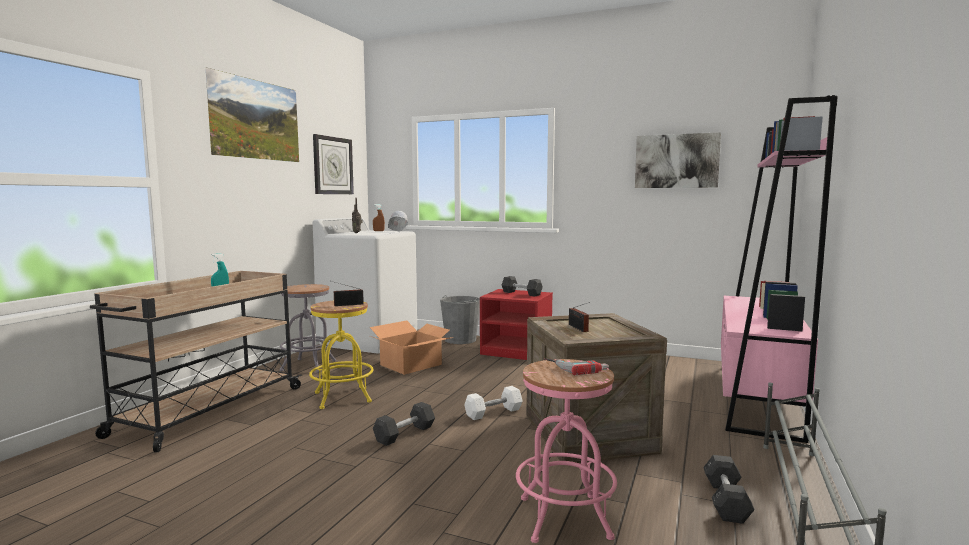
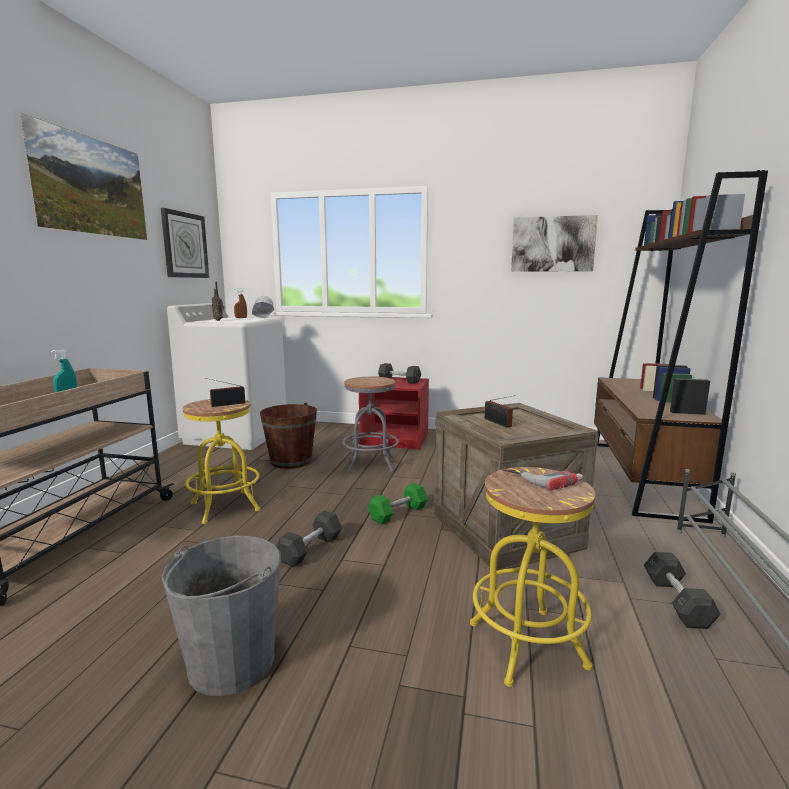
camera: 10 degrees left, 5 degrees up
(308, 366) = (175, 469): grey stool -> grey stool (370, 464)
(411, 365) = (291, 461): cardboard box -> brown bucket
(460, 340) = (333, 429): grey bucket -> grey bucket (231, 662)
(493, 412) = (398, 513): white dumbbell -> green dumbbell
(564, 517) = (527, 645): pink stool -> yellow stool
(757, 398) = (641, 476): pink bookcase -> brown bookcase

